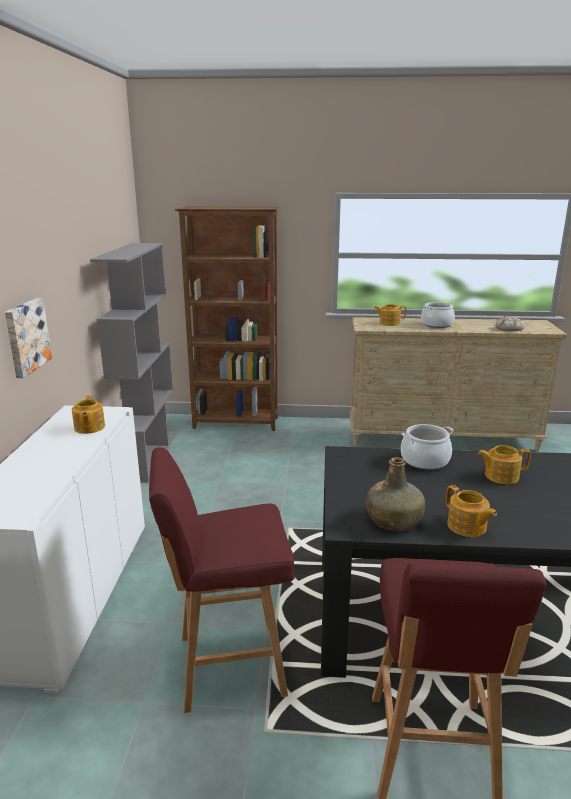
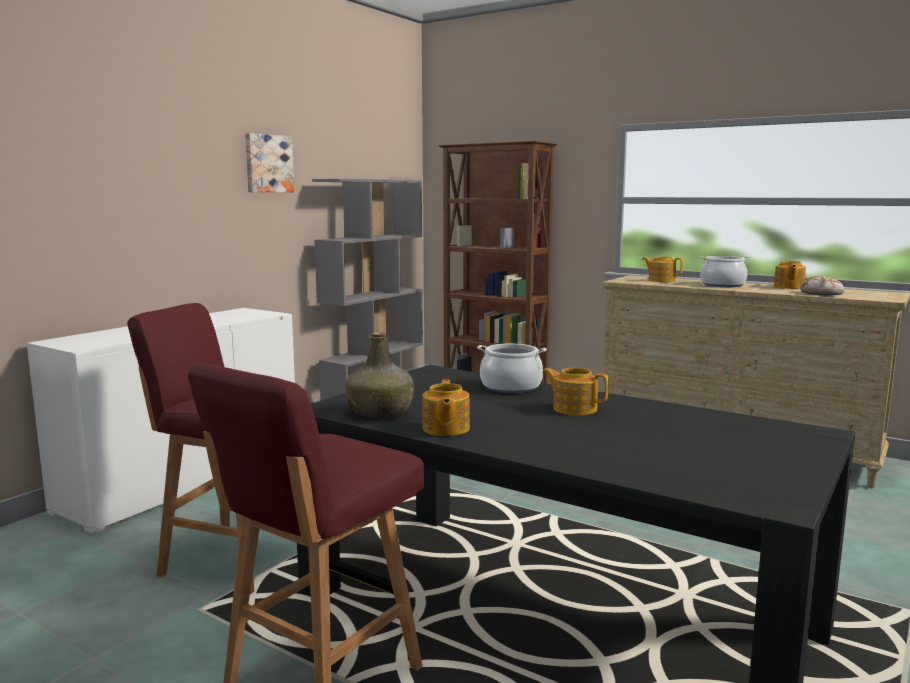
camera: 30 degrees right, 10 degrees down
(26, 336) = (199, 227): picture -> picture (268, 163)
(89, 428) = (231, 318): teapot -> teapot (788, 287)

